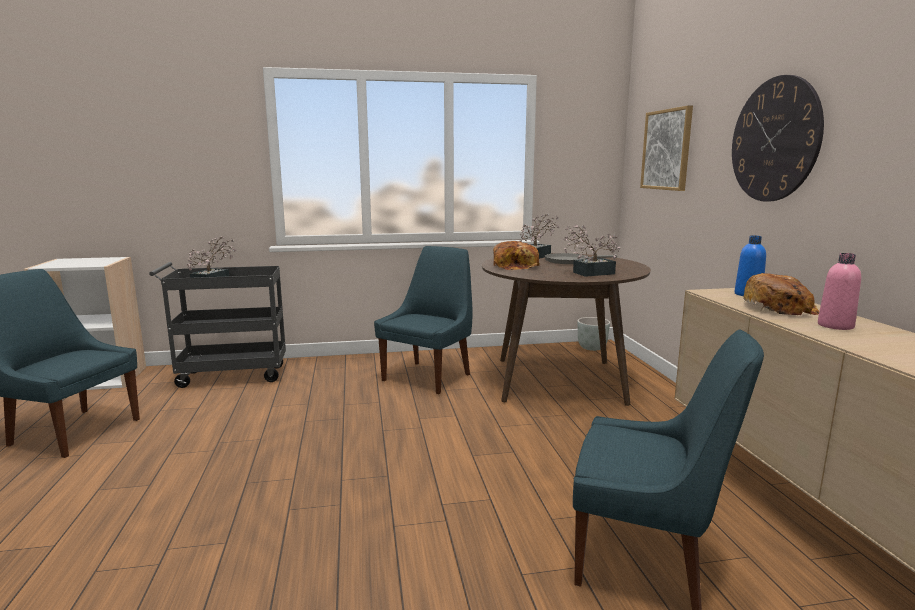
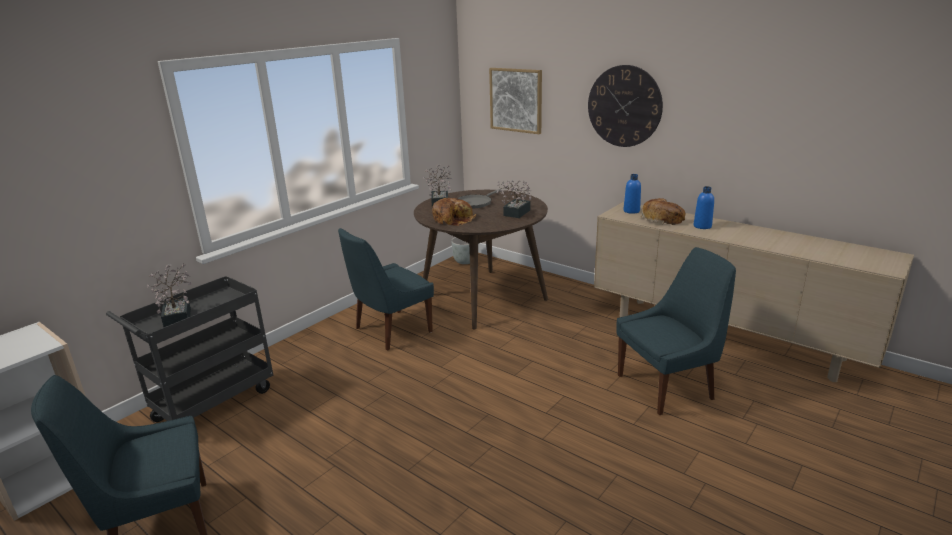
camera: 40 degrees left, 10 degrees up
(428, 376) = (390, 331): blue chair -> blue chair turned 120 degrees counterclockwise
(835, 326) = (702, 226): pink bottle -> blue bottle

